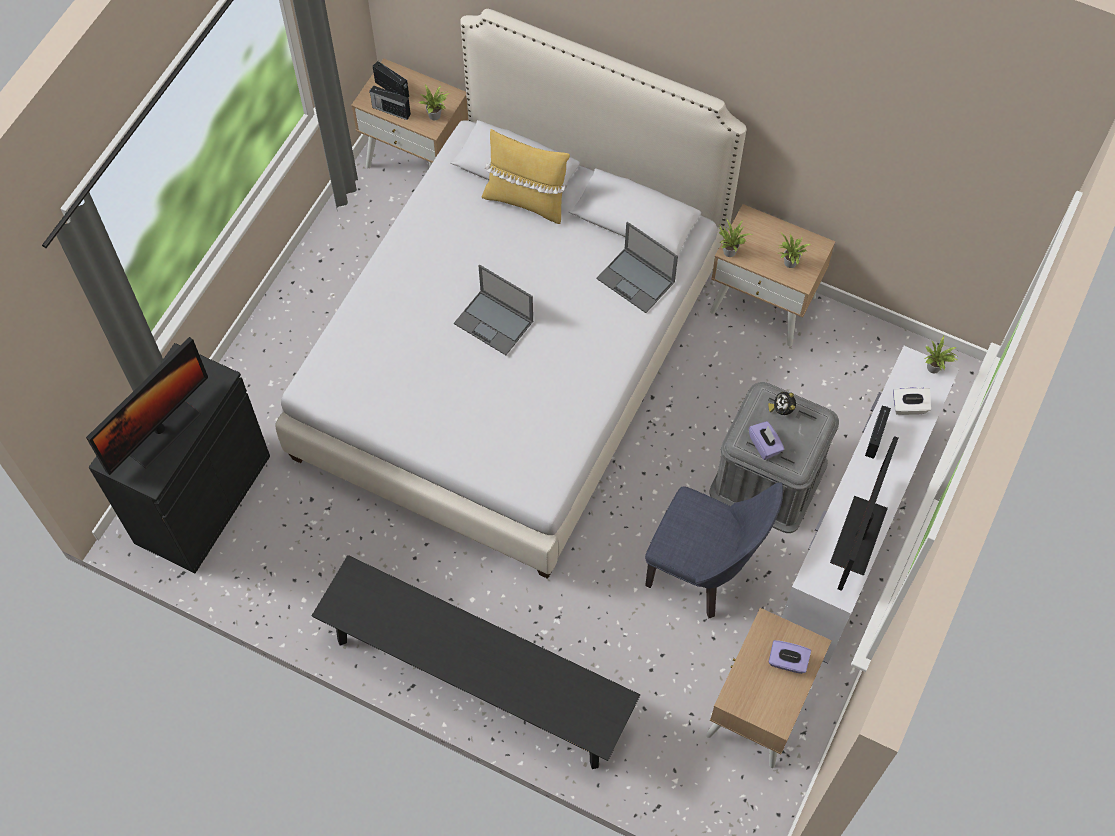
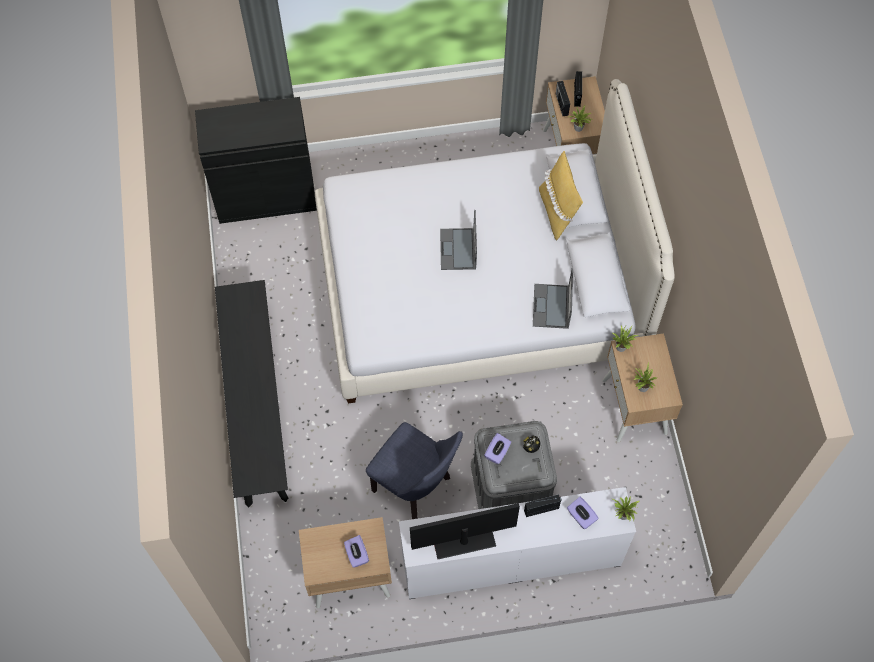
camera: 55 degrees right, 0 degrees up
(161, 431) = (241, 127): monitor -> none
(703, 573) = (416, 488): blue chair -> blue chair turned 45 degrees counterclockwise
(909, 407) = (581, 517): white tissue box -> purple tissue box

